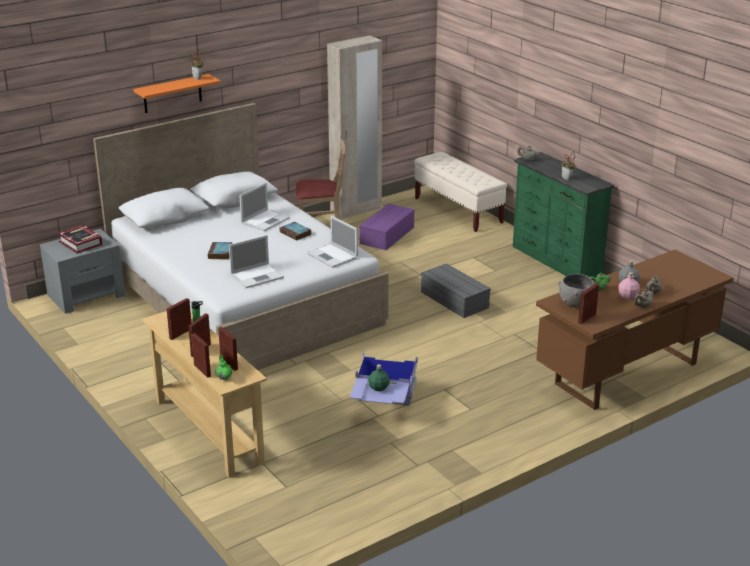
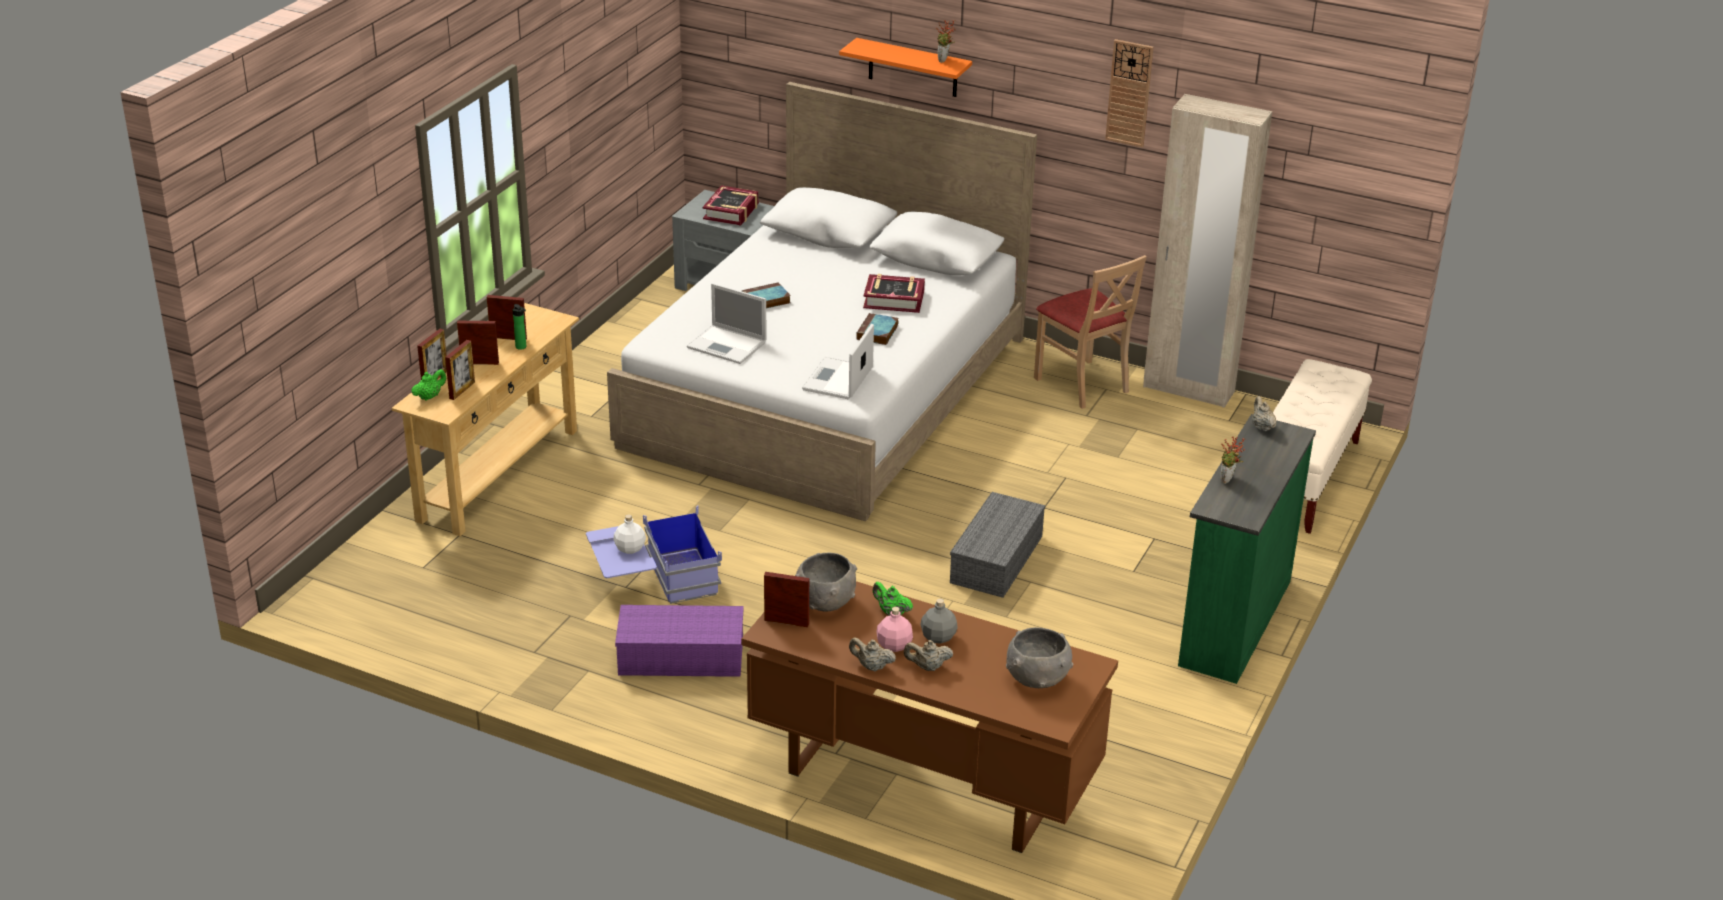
camera: 60 degrees right, 5 degrees up
(266, 220) = (894, 299): laptop -> book
(298, 56) = (1129, 93): none -> wall clock
(378, 388) = (630, 548): green bottle -> white bottle
(387, 236) = (1136, 441): purple storage box -> purple storage box (679, 657)
(678, 270) = (1036, 678): none -> grey bowl

